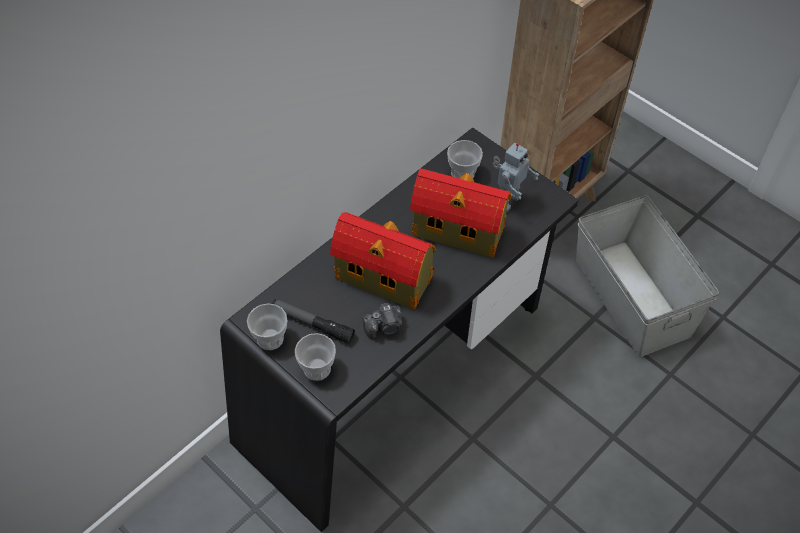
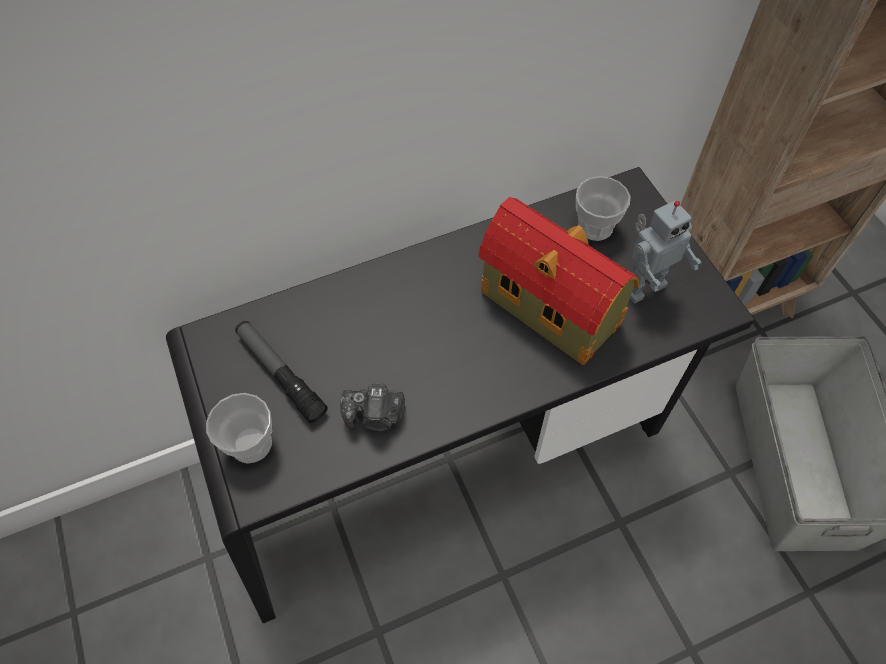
camera: 25 degrees right, 5 degrees up
(270, 339) = (214, 375): cup -> none
(385, 279) = (413, 344): toy house -> none

